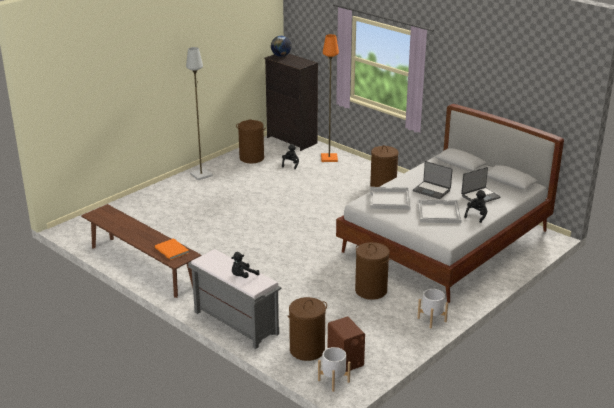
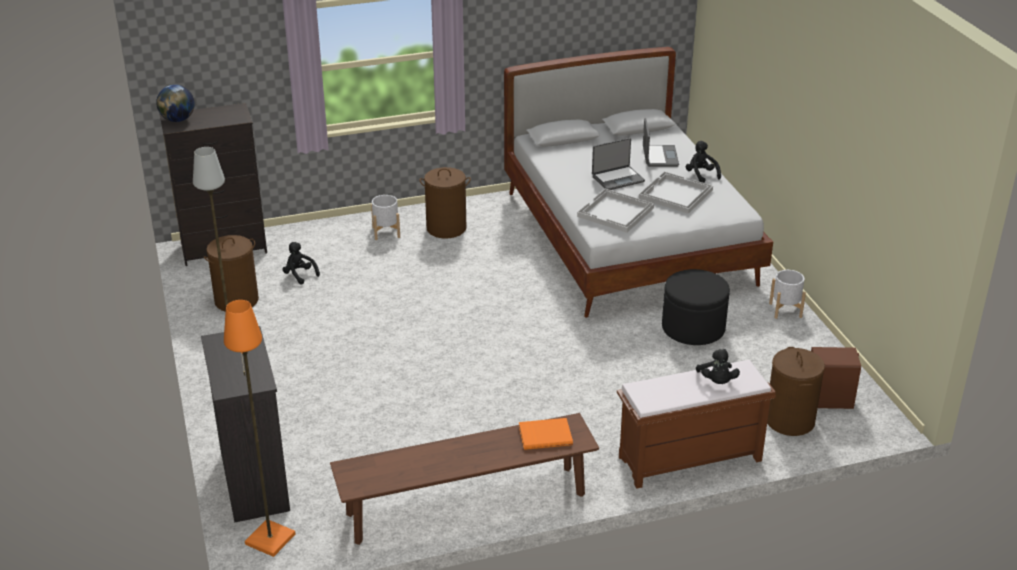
camera: 60 degrees left, 5 degrees up
(118, 209) = (255, 481): none -> black dresser
(235, 323) = (688, 460): grey bench -> brown bench
(329, 158) = (320, 239): orange floor lamp -> orange floor lamp (270, 540)
(334, 381) = (866, 422): white planter -> white planter (386, 232)
(371, 290) = (693, 328): brown laundry basket -> black ottoman

